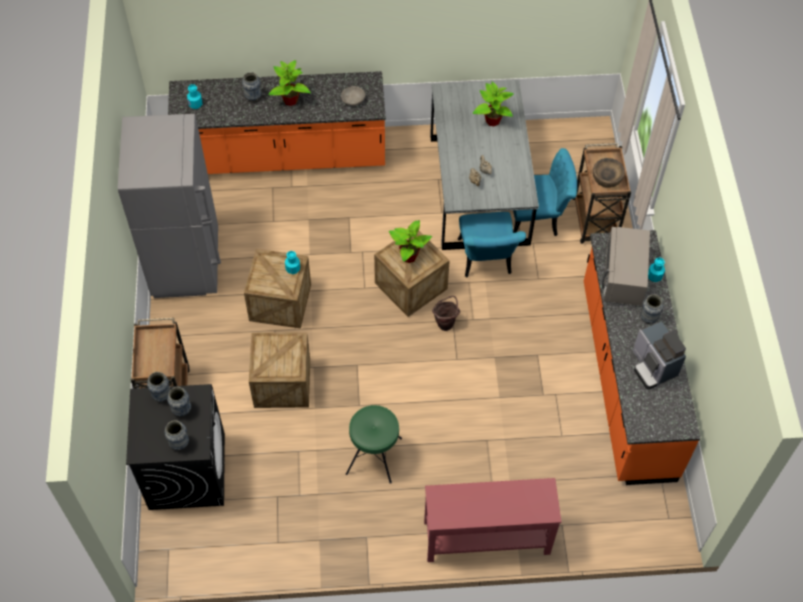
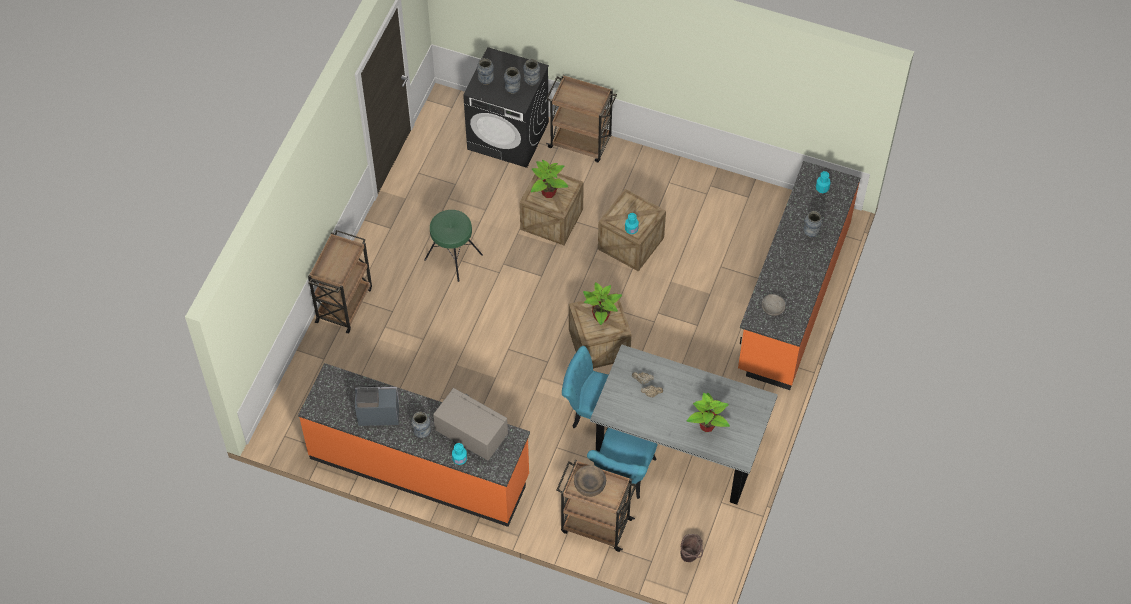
camera: 115 degrees right, 0 degrees up
(186, 264) = (704, 190): grey fridge -> none
(290, 100) = (794, 260): potted plant -> potted plant (548, 192)
(446, 322) = (548, 356): brown bucket -> brown bucket (690, 557)
(485, 537) = (344, 304): red console table -> brown cart

